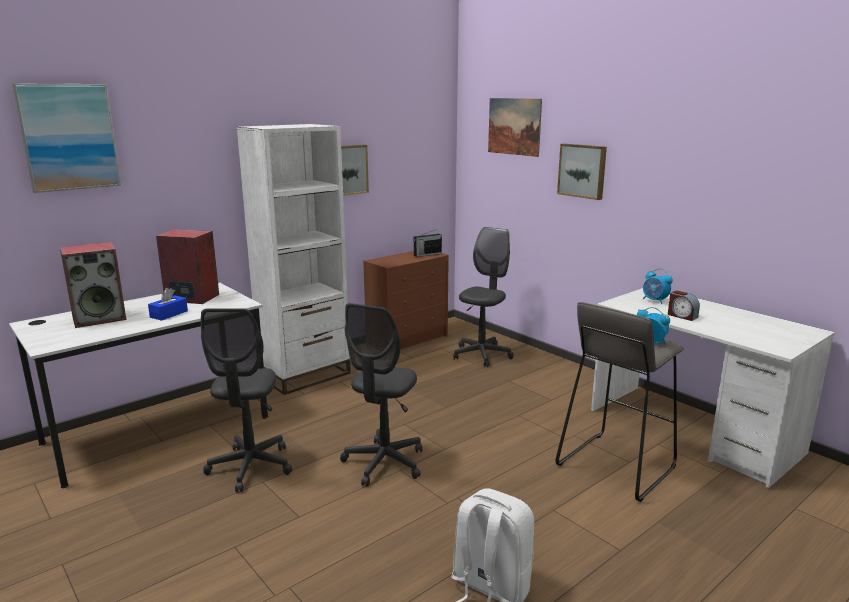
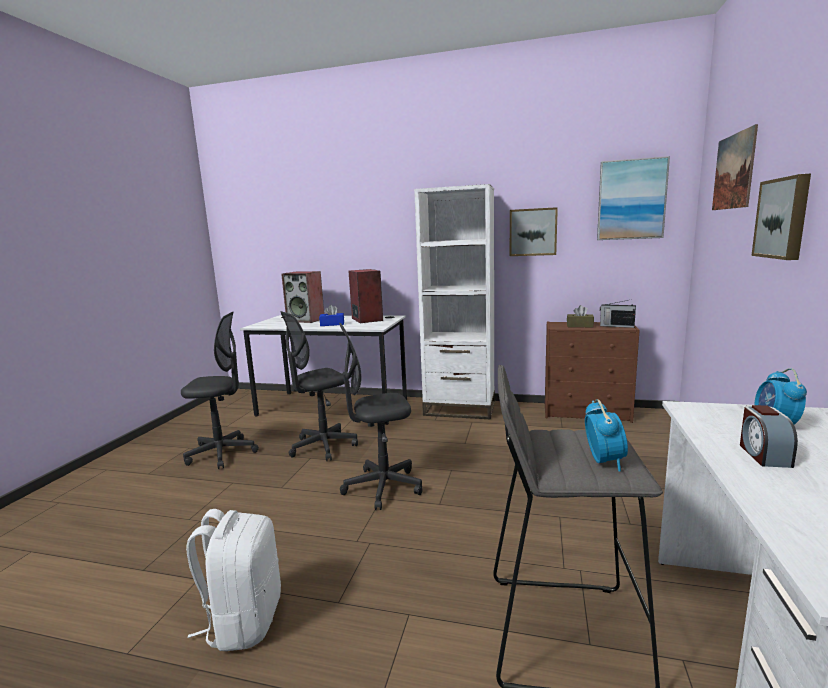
camera: 55 degrees right, 5 degrees down
(69, 137) = (318, 203): picture -> picture (631, 200)
(401, 259) = (579, 326): none -> brown tissue box
(481, 355) = (636, 450): grey office chair -> grey office chair (222, 454)

